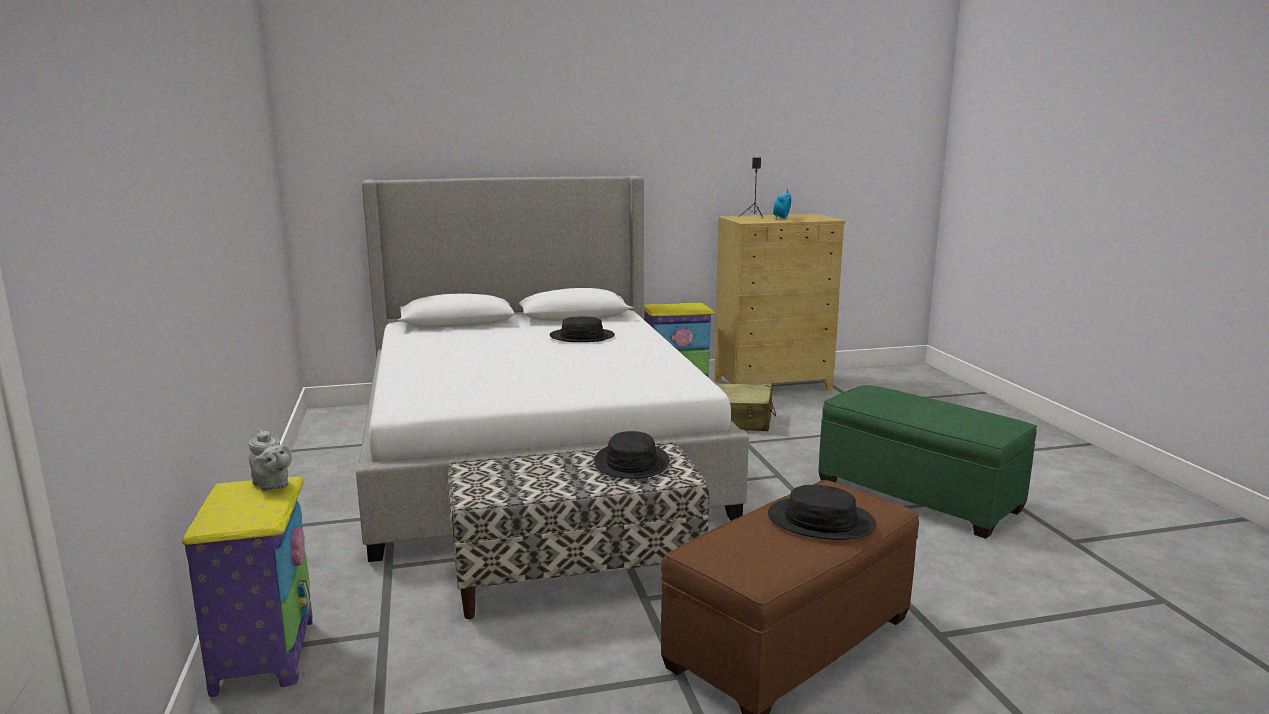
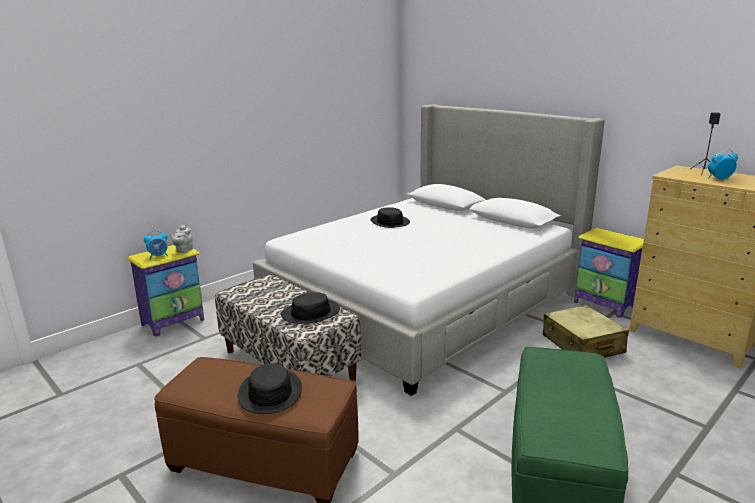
camera: 60 degrees right, 5 degrees up
(258, 508) = (158, 256): none -> alarm clock
(582, 337) = (469, 234): black hat -> black hat (389, 222)

